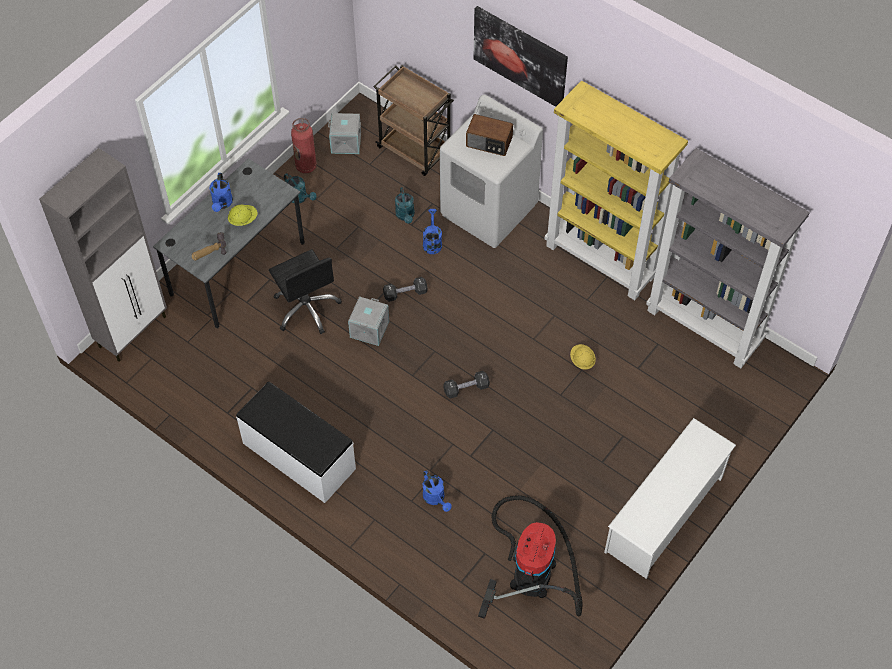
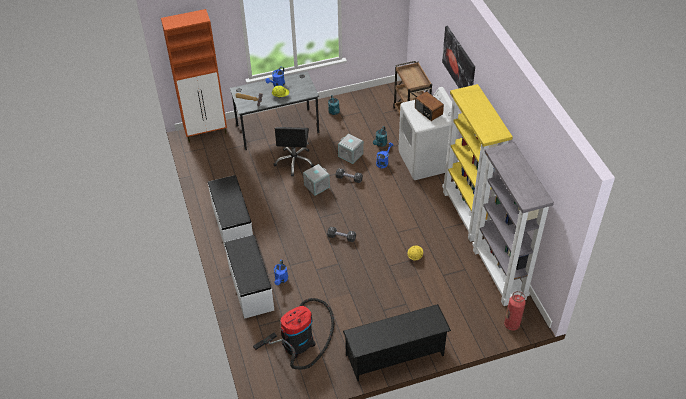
camera: 35 degrees right, 10 degrees down
(133, 331) = (206, 133): grey cabinet -> orange cabinet
(306, 166) = (349, 100): fire extinguisher -> fire extinguisher (511, 325)
(346, 142) = (379, 98): grey storage box -> grey storage box (351, 155)
(403, 535) = (250, 287): none -> white bench
(664, 515) = (395, 355): white shoe rack -> black shoe rack

